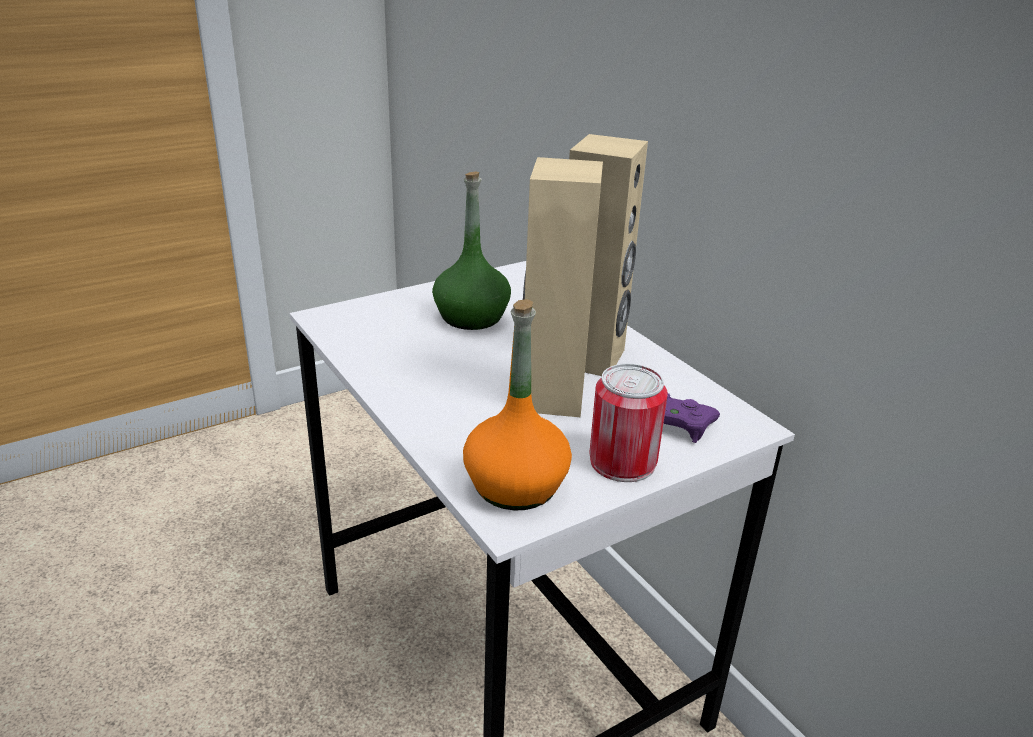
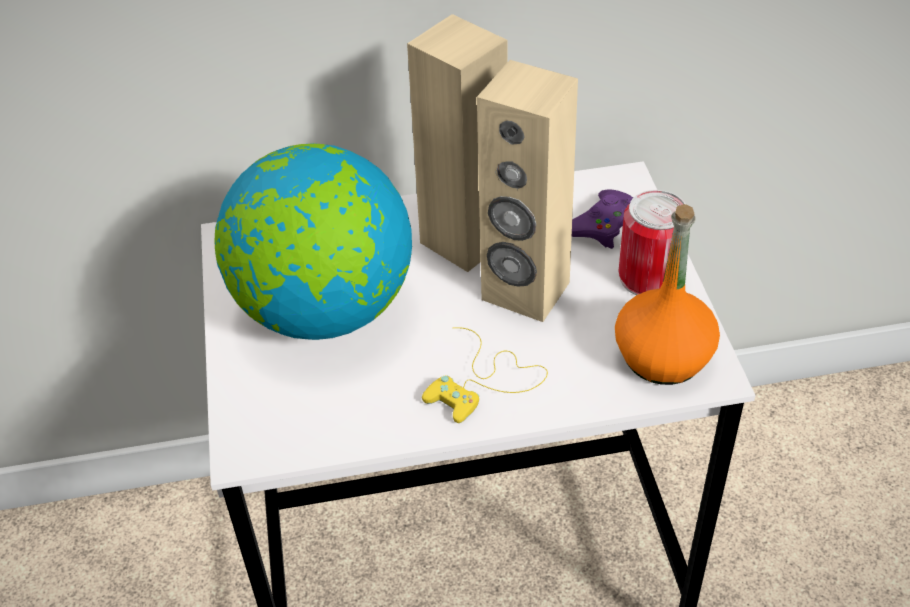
camera: 65 degrees left, 15 degrees up
(433, 395) = (485, 381): none -> yellow game controller
(471, 317) = (324, 310): green bottle -> globe

